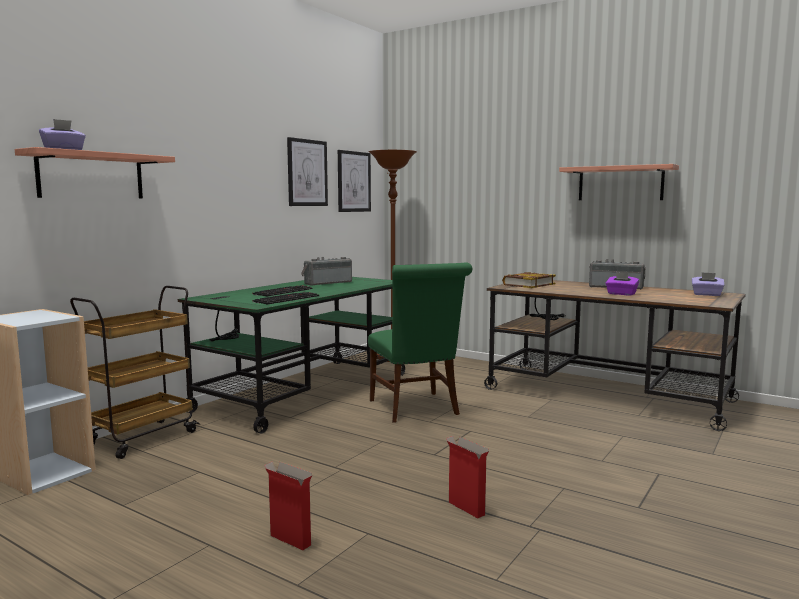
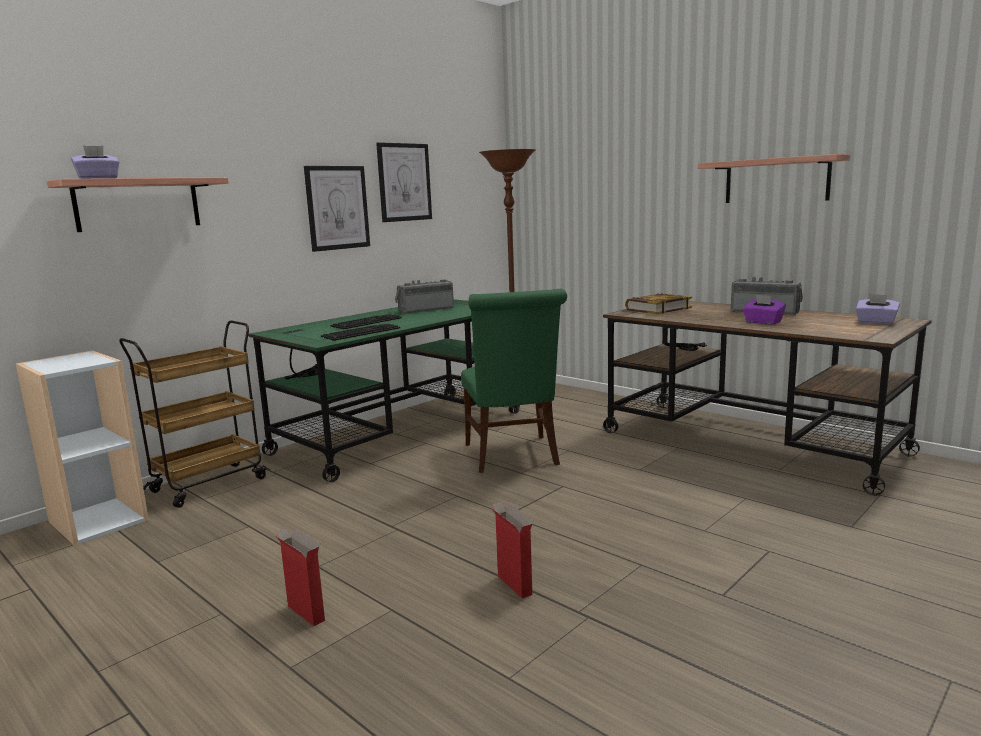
camera: 10 degrees right, 5 degrees up
(353, 181) = (466, 188): picture -> picture (337, 208)

